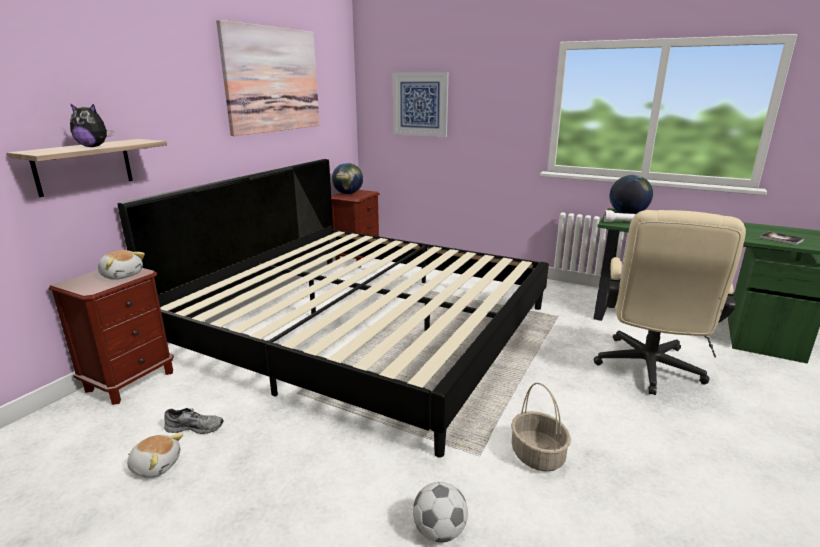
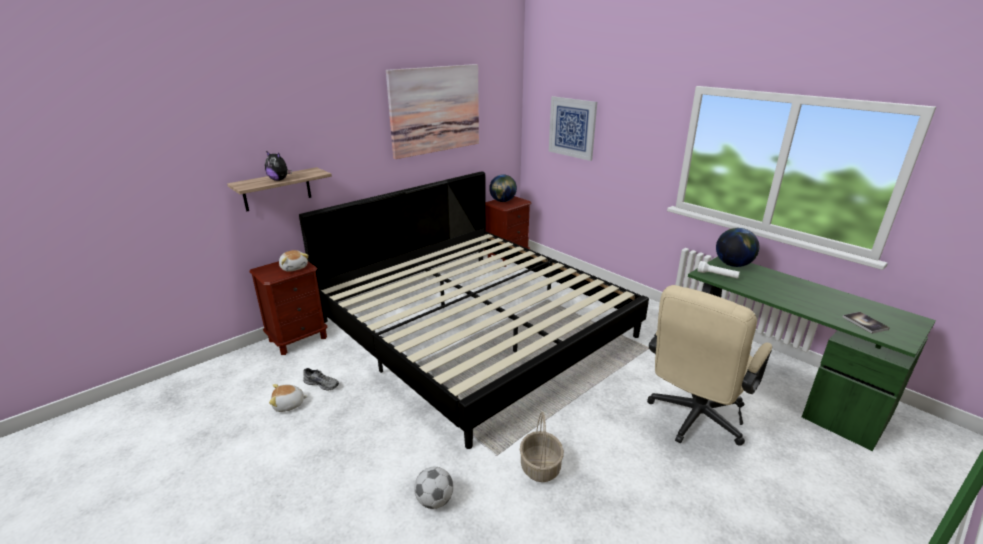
camera: 20 degrees right, 5 degrees up
(156, 465) = (289, 405): plush toy -> plush toy turned 135 degrees clockwise

